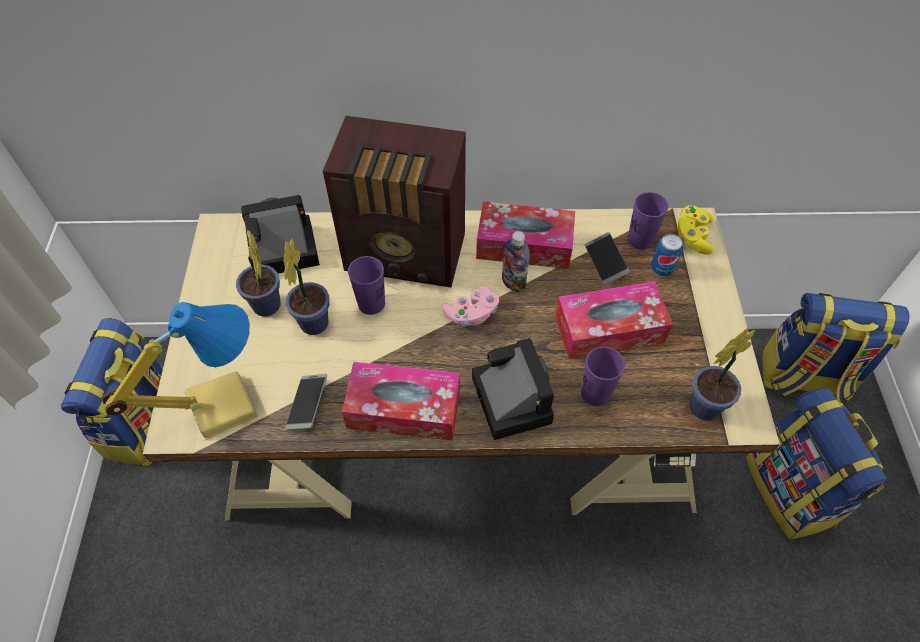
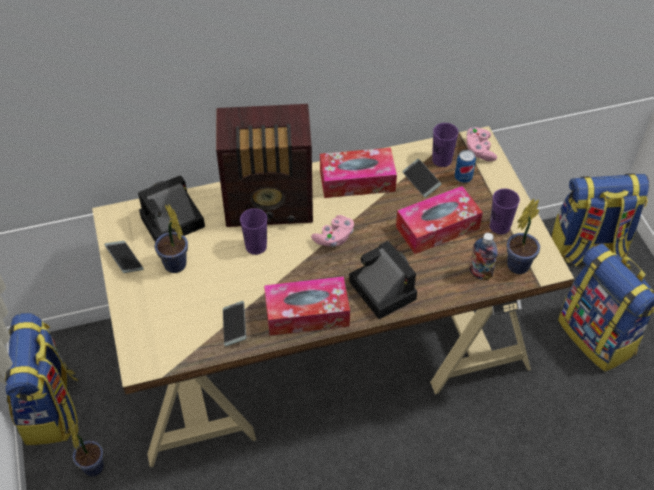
camera: 15 degrees left, 5 degrees down
(210, 286) = (124, 259): none -> phone
(221, 405) = (168, 341): table lamp -> none
(315, 320) = (217, 267): potted plant -> potted plant (93, 464)
(513, 283) = (358, 209): bottle -> bottle (480, 273)
(595, 393) = (440, 273): purple cup -> purple cup (499, 226)
(693, 237) = (479, 150): yellow game controller -> pink game controller

